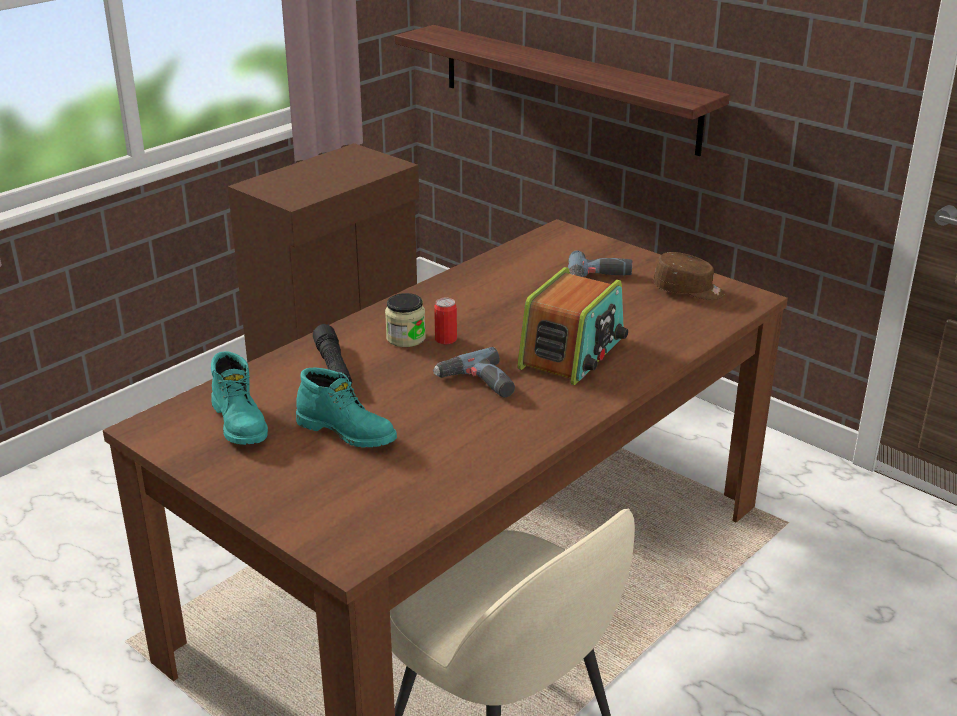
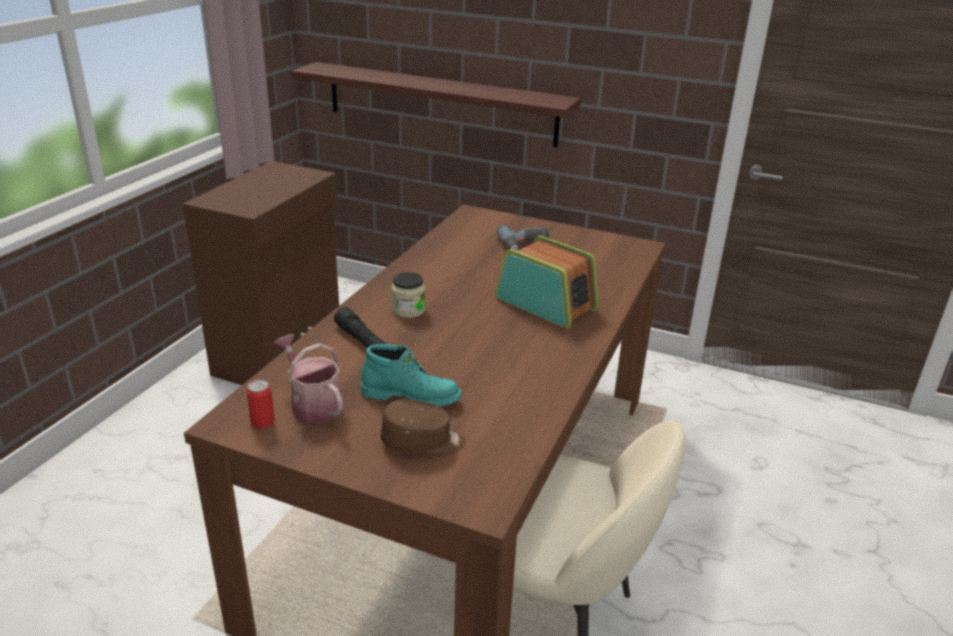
camera: 20 degrees left, 0 degrees up
(241, 423) = (312, 404): turquoise boot -> watering can
(445, 339) = (441, 306): can -> can (262, 422)
(477, 384) = (490, 339): power drill -> none
(572, 353) = (546, 304): radio -> radio turned 60 degrees counterclockwise
(688, 290) = (595, 246): brown cap -> brown cap (423, 442)

